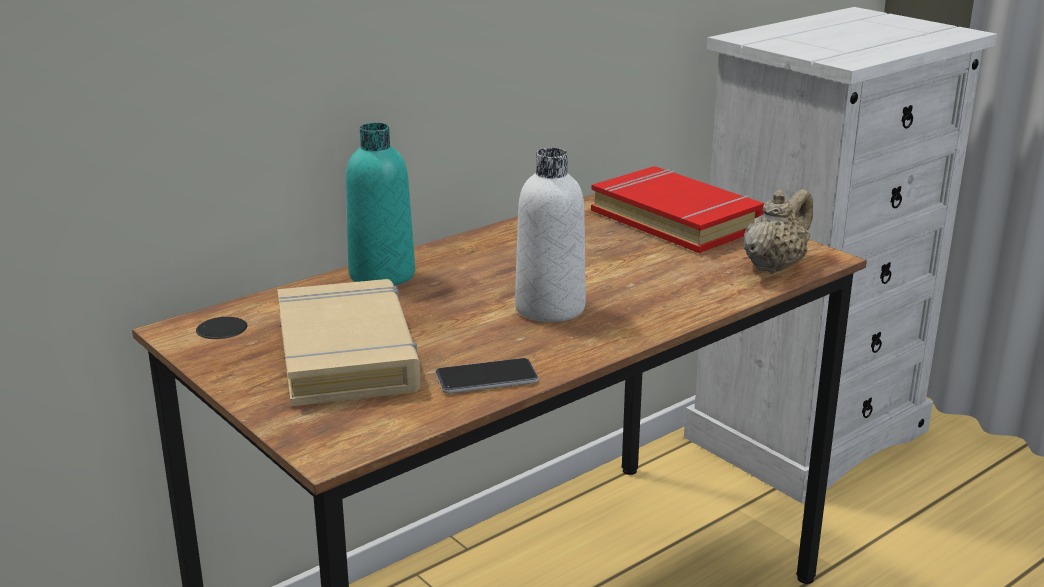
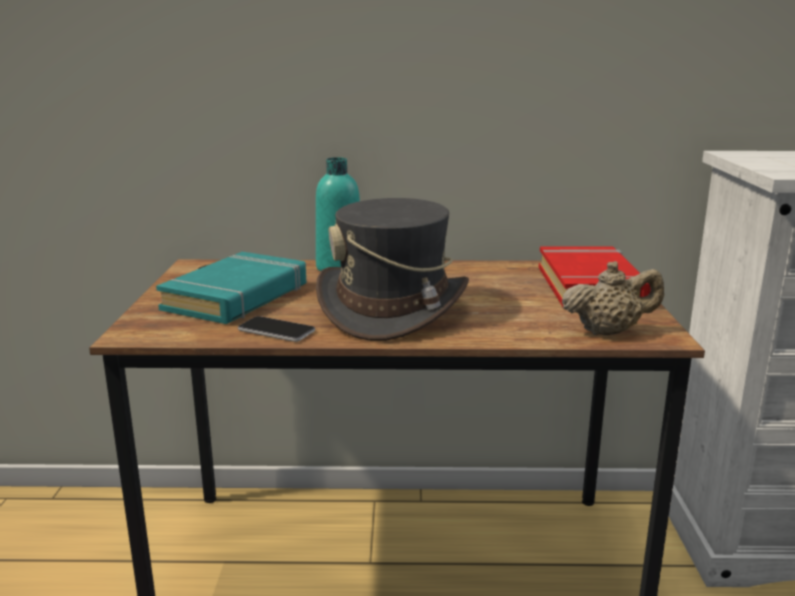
camera: 40 degrees right, 5 degrees down
(347, 354) = (237, 297): beige book -> turquoise book
(550, 308) = (393, 309): white bottle -> grey hat

